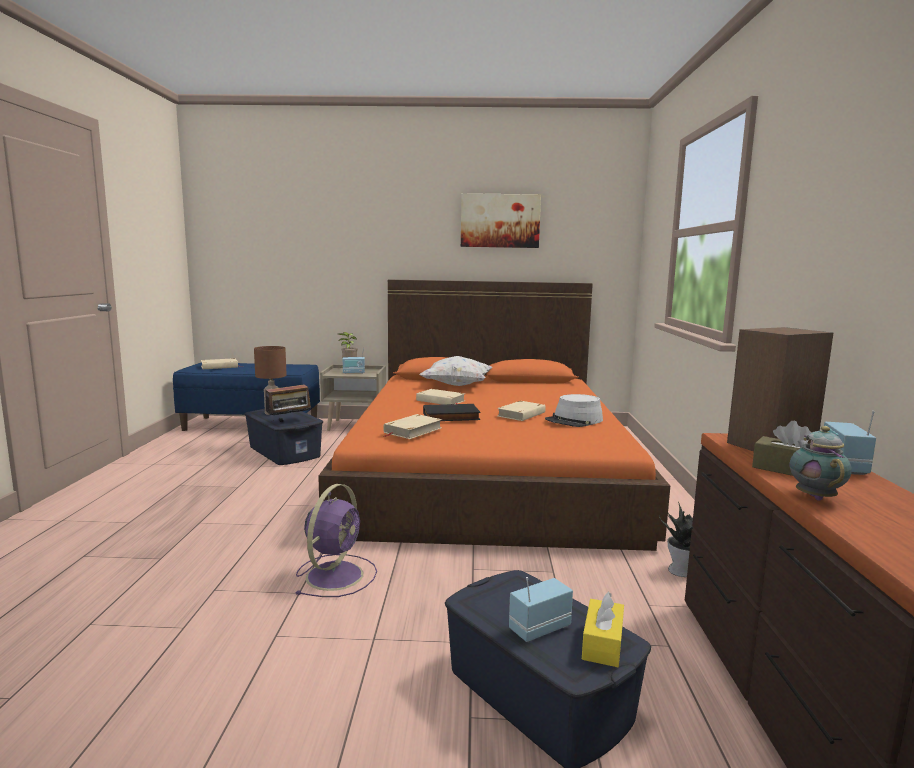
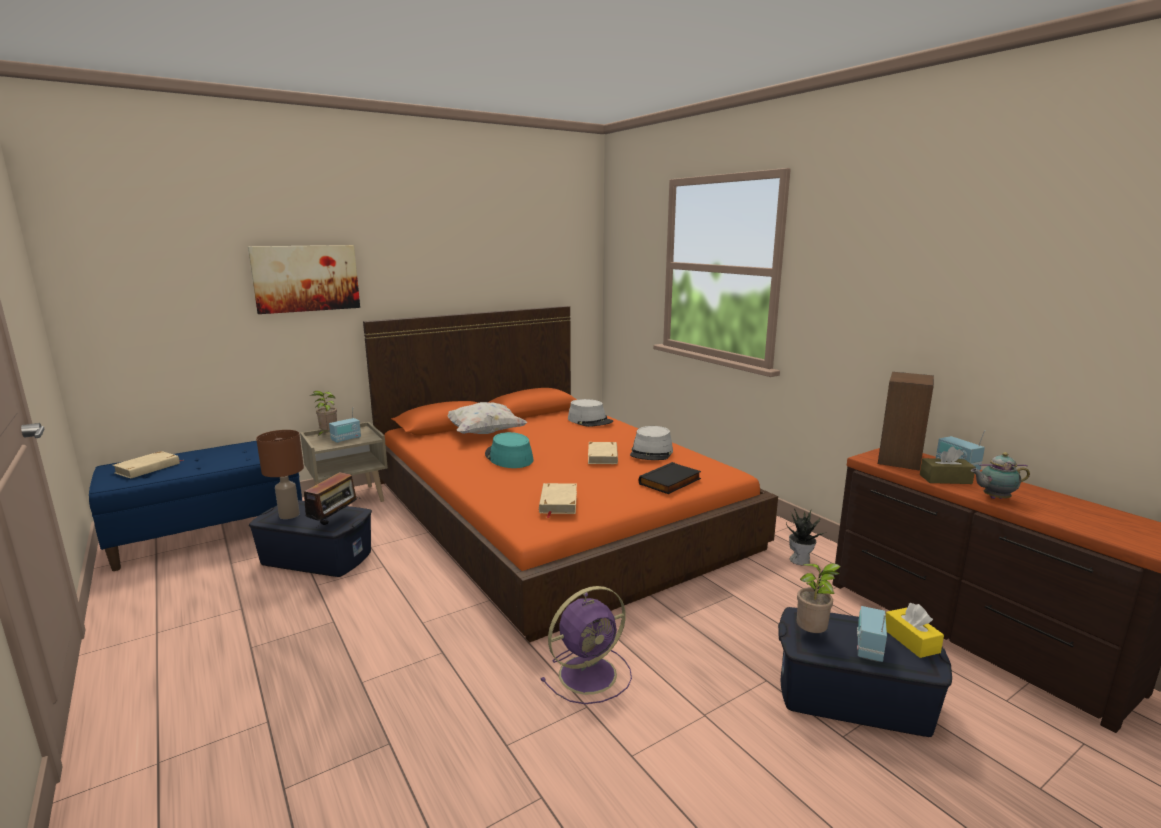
camera: 35 degrees left, 5 degrees up
(336, 574) = (590, 673): purple fan -> purple fan turned 75 degrees clockwise
(440, 401) = (508, 457): beige book -> turquoise hat
(451, 417) = (559, 476): black book -> black book (670, 482)
(499, 596) = (812, 635): none -> potted plant
(500, 221) = (478, 247): picture -> picture (306, 278)
(565, 392) = (590, 420): none -> grey hat
(814, 497) = (994, 498): teapot -> teapot turned 60 degrees counterclockwise

